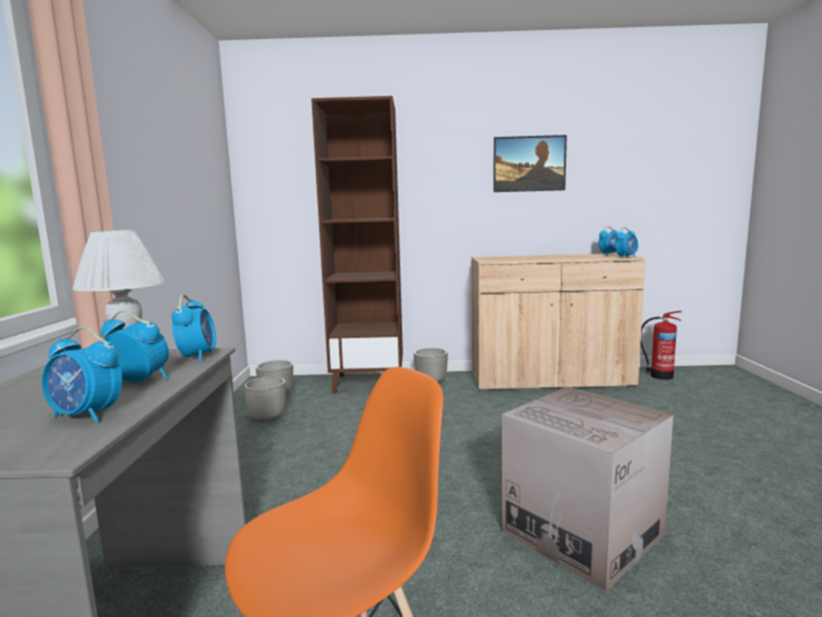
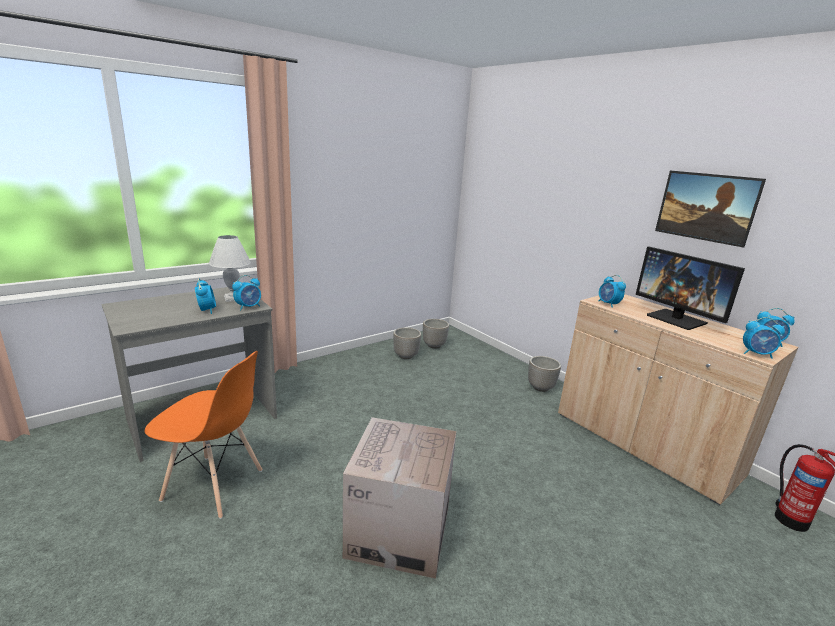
camera: 50 degrees right, 10 degrees up
(87, 416) = (161, 318): alarm clock -> alarm clock (608, 304)
(369, 383) = (500, 365): brown bookcase -> none
(550, 257) = (677, 319): none -> monitor

